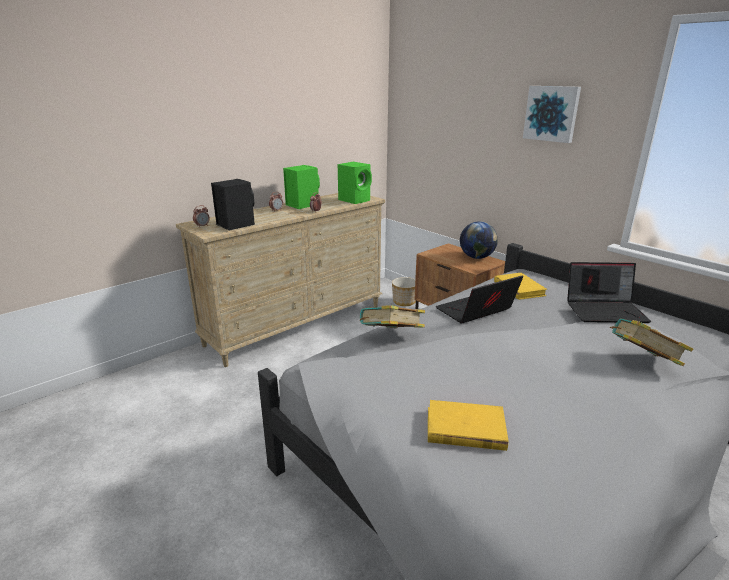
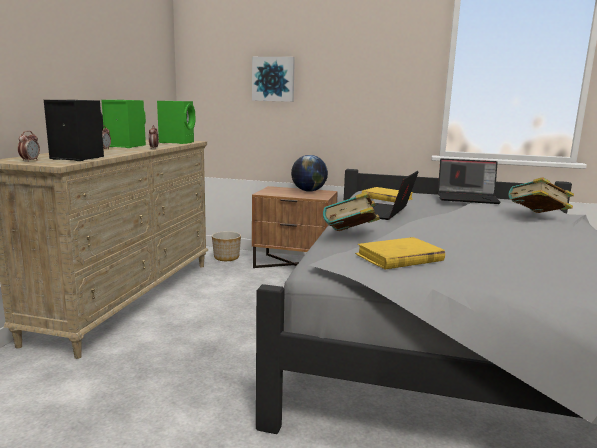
camera: 35 degrees left, 10 degrees down
(465, 429) = (523, 267): yellow book -> yellow book (399, 258)
(552, 113) = (365, 49): picture -> picture (273, 79)
(605, 310) = (468, 198): laptop -> laptop turned 45 degrees clockwise

